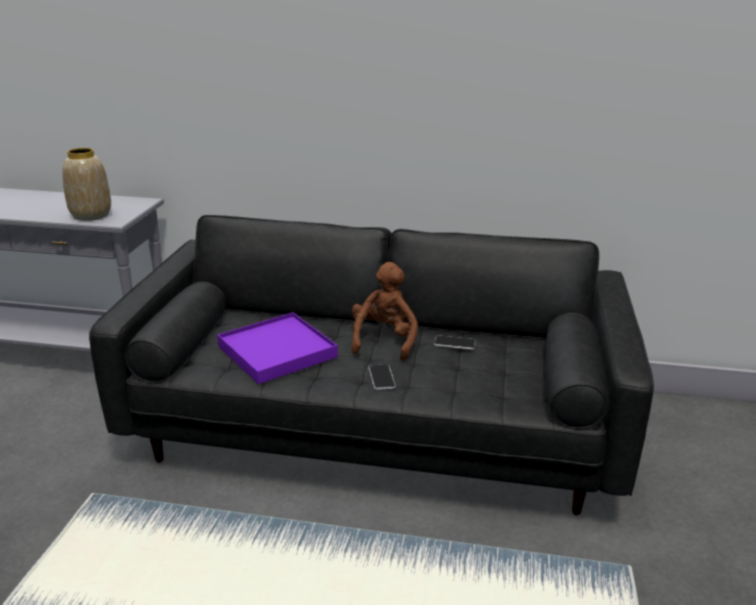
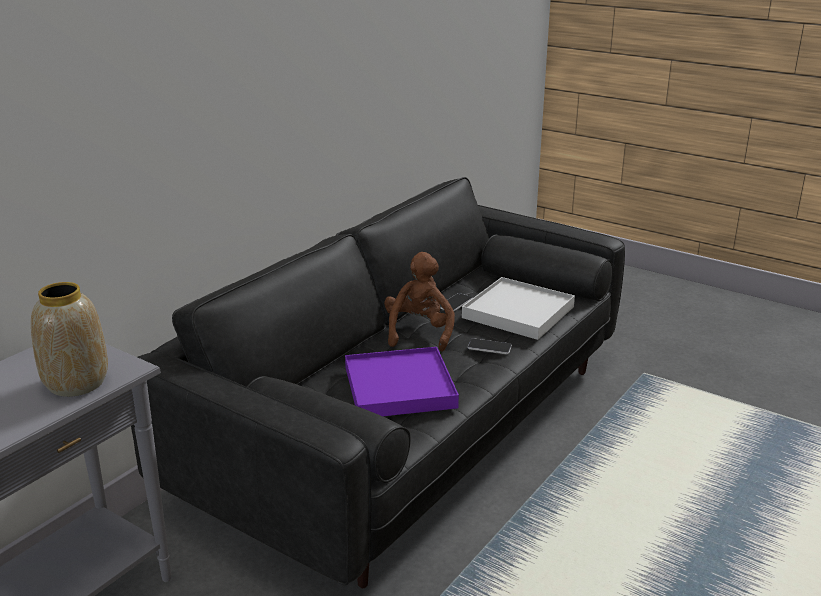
camera: 65 degrees left, 0 degrees up
(384, 341) = (419, 333): brown plush toy -> brown plush toy turned 60 degrees clockwise
(470, 378) = (518, 312): none -> white tray

